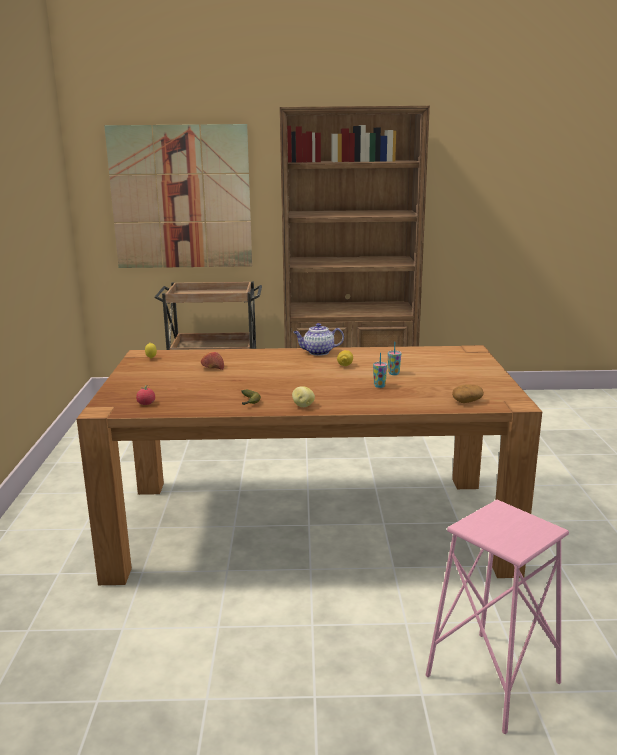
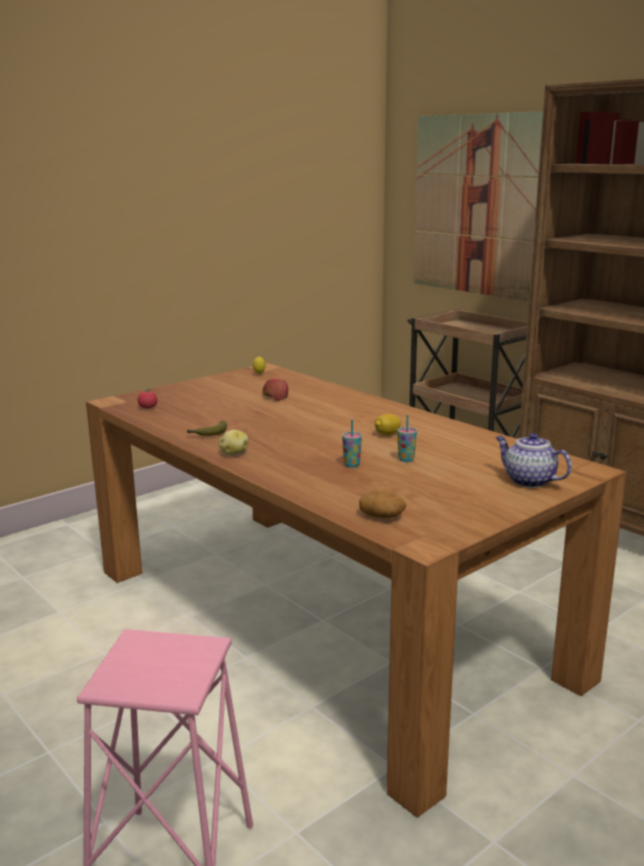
camera: 50 degrees right, 0 degrees up
(318, 352) = (404, 414): teapot -> teapot (528, 481)

